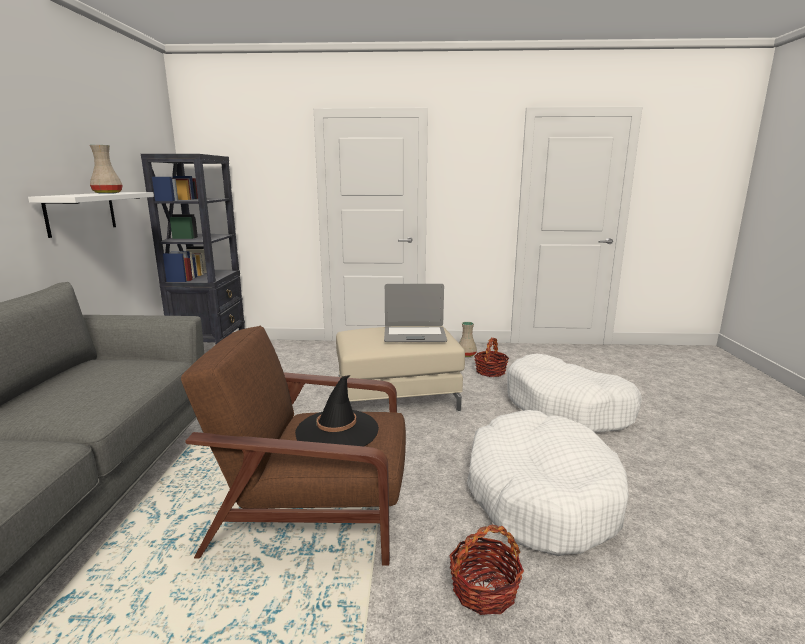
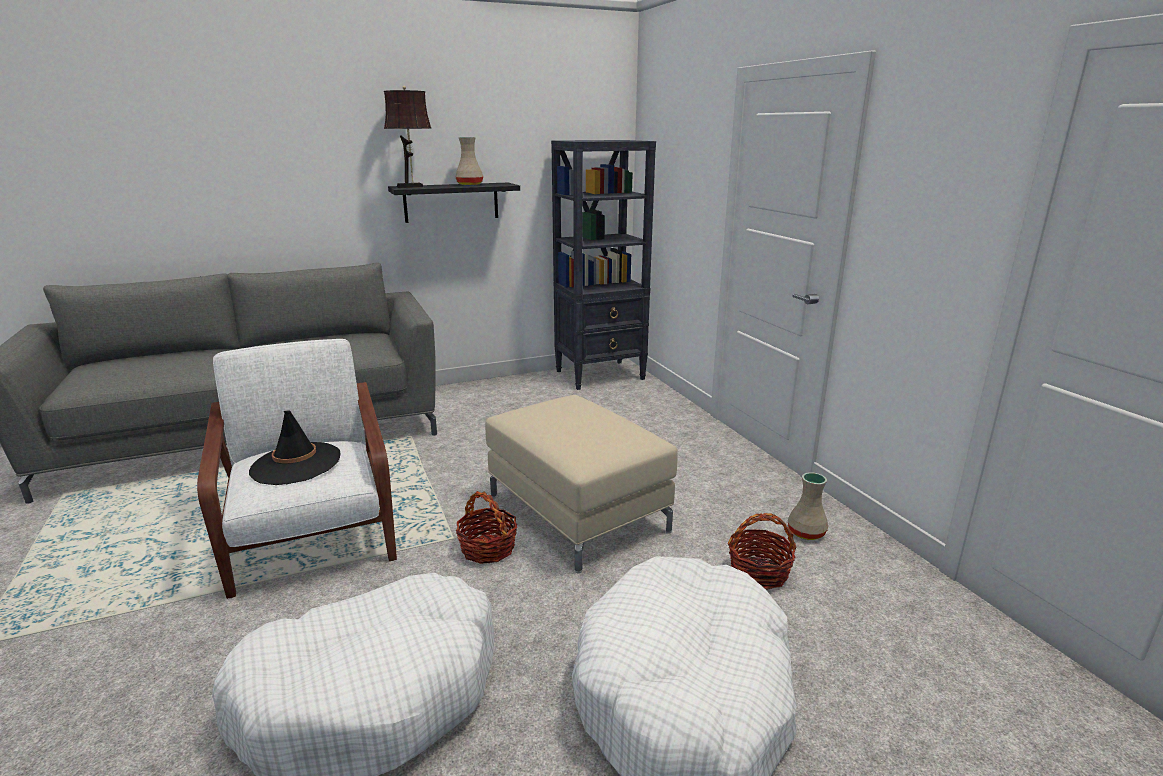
camera: 65 degrees right, 5 degrees up
(72, 195) = (412, 187): none -> brown table lamp
(81, 213) = (451, 202): white shelf -> black shelf
(314, 509) = (312, 531): brown armchair -> white armchair
(414, 335) = (582, 435): laptop -> none
(484, 590) = (185, 672): basket -> basket (487, 548)

